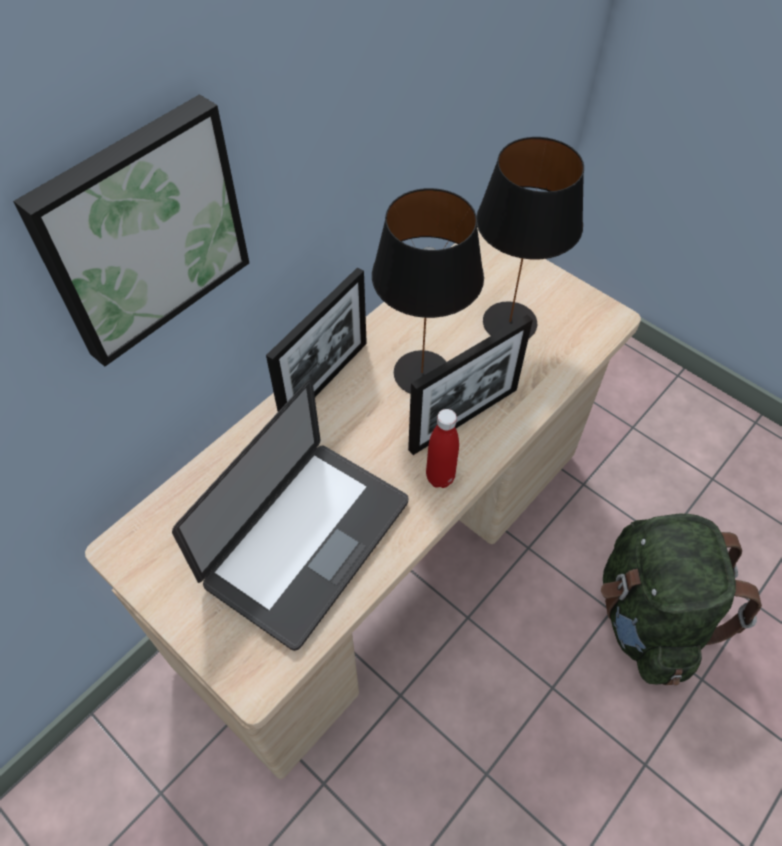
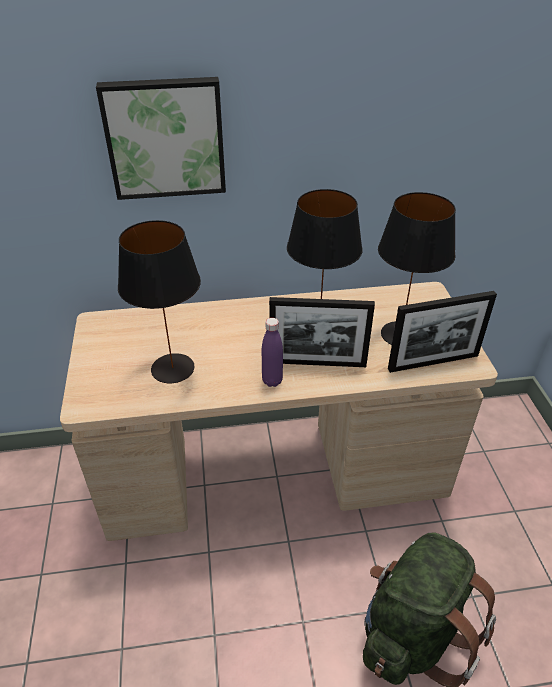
camera: 40 degrees right, 15 degrees down
(308, 542) = (173, 368): laptop -> black table lamp
(324, 382) = (262, 308): picture frame -> picture frame (433, 362)
(440, 477) = (272, 381): red bottle -> purple bottle

